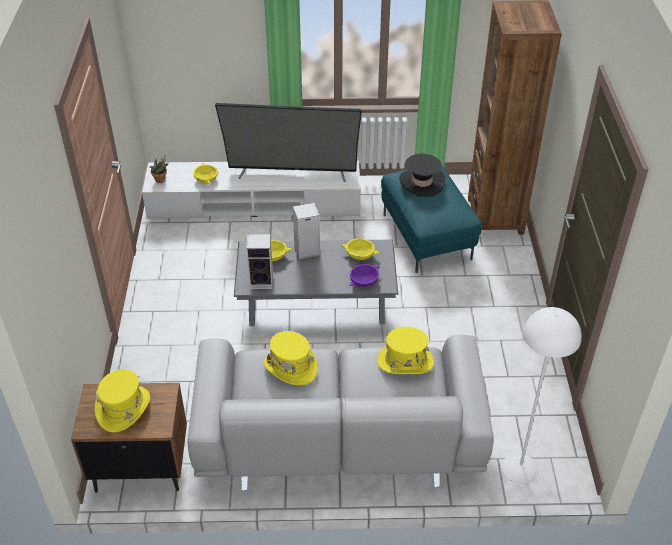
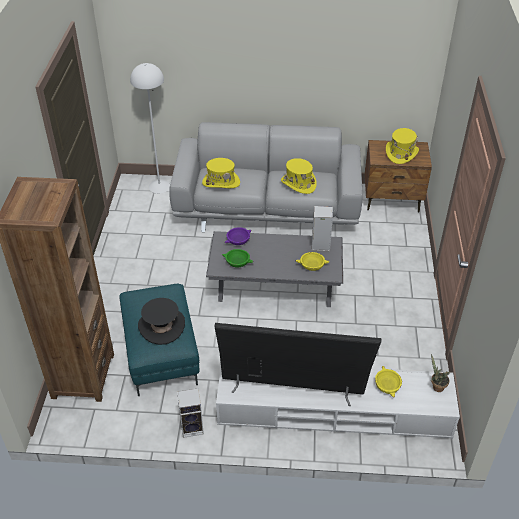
camera: 175 degrees left, 0 degrees up
(306, 251) = (283, 268): speaker -> speaker (193, 427)
(360, 254) = (237, 263): yellow bowl -> green bowl

